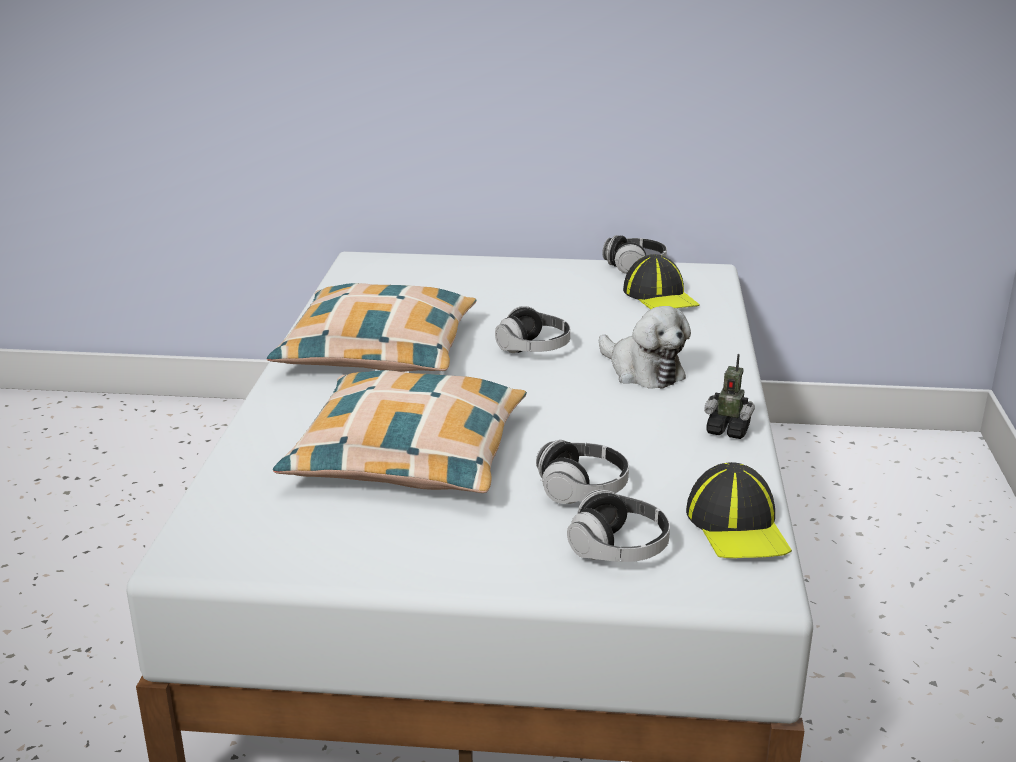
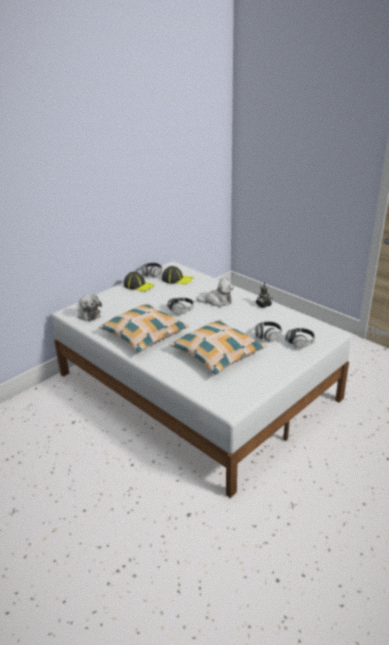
camera: 50 degrees left, 5 degrees up
(380, 276) = (88, 314): none -> plush toy
(738, 526) = (307, 324): cap -> cap (139, 285)

